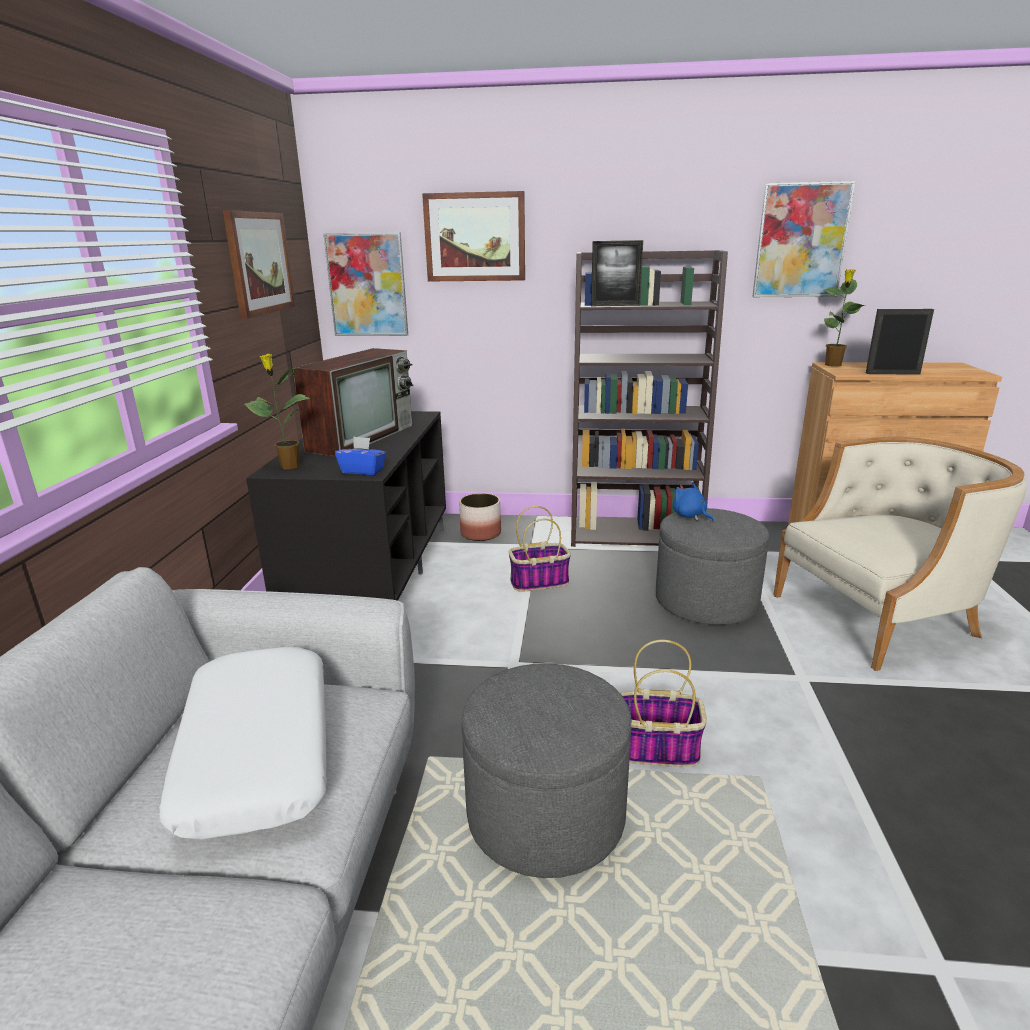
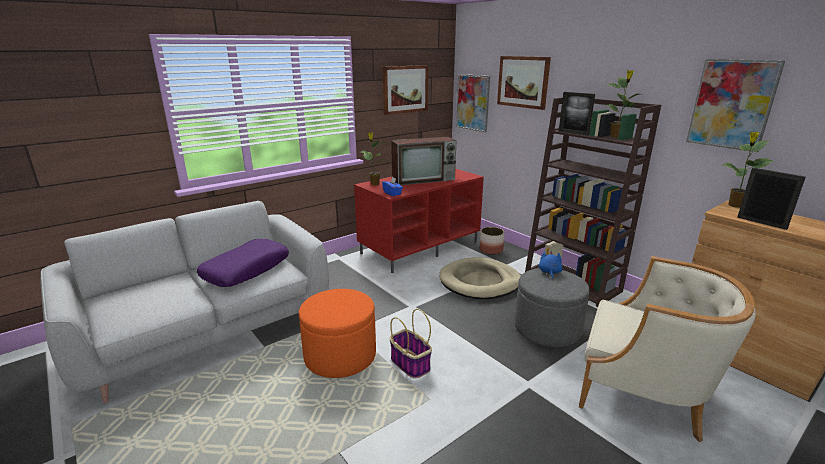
camera: 45 degrees right, 0 degrees up
(257, 752) = (246, 270): white pillow -> purple pillow
(371, 571) = (420, 247): black tv stand -> red tv stand
(540, 582) = (480, 282): basket -> beige dog bed
(545, 814) = (340, 356): grey ottoman -> orange ottoman
(670, 303) = (616, 136): none -> potted plant

